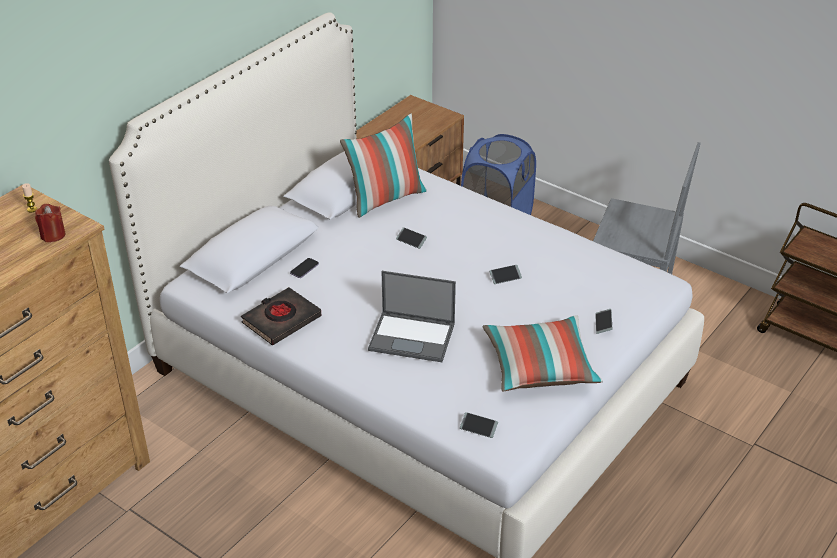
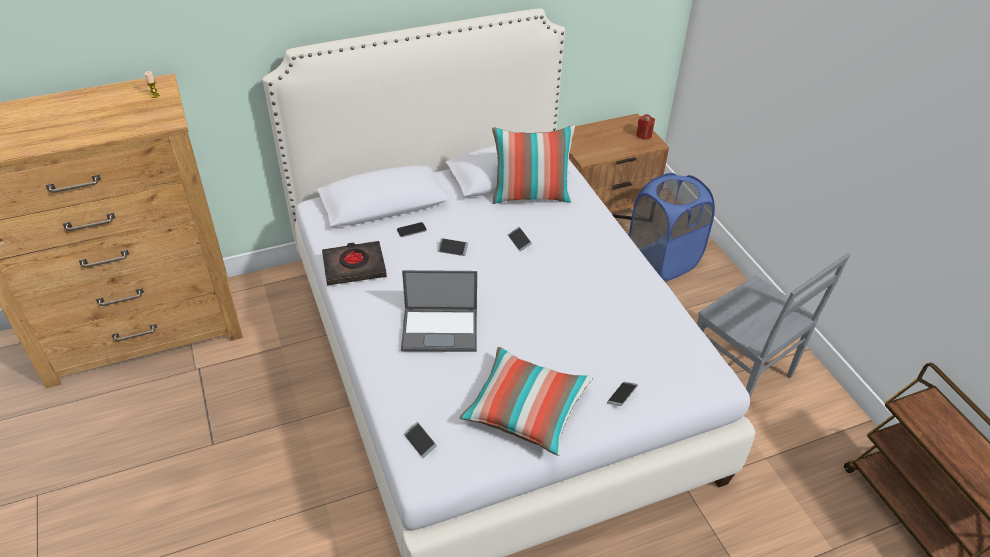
camera: 30 degrees right, 5 degrees up
(53, 235) = (144, 121): red candle -> red candle (644, 135)
(413, 337) = (441, 329): laptop -> laptop turned 45 degrees counterclockwise
(505, 277) = (571, 309): phone -> phone (453, 249)

